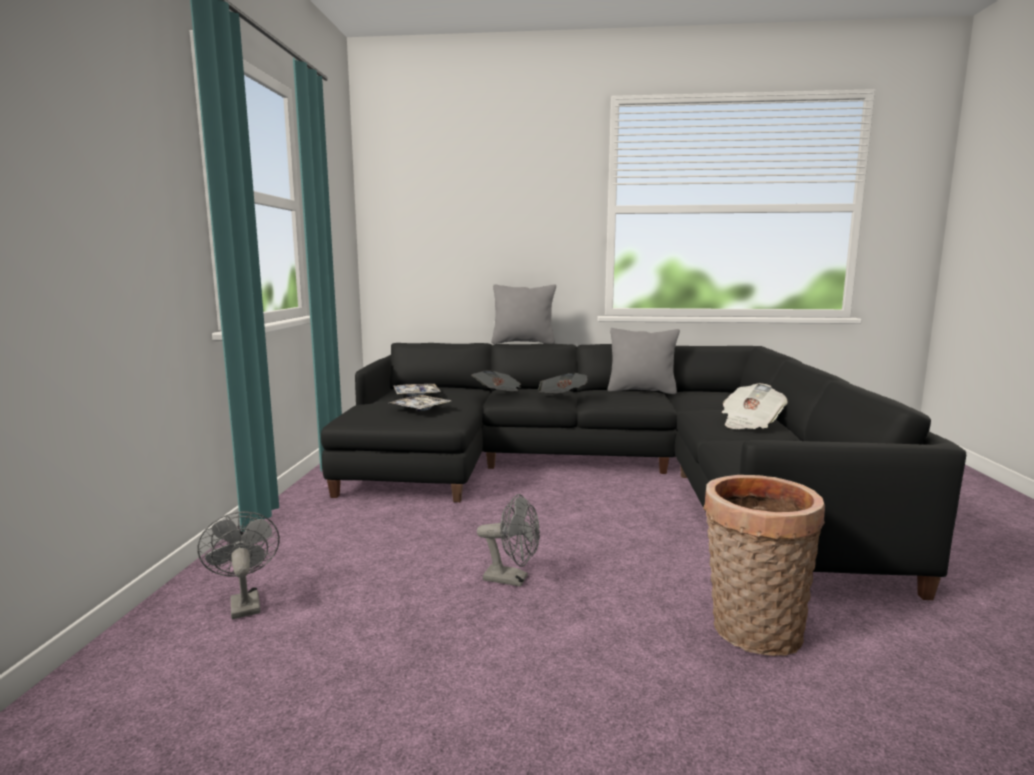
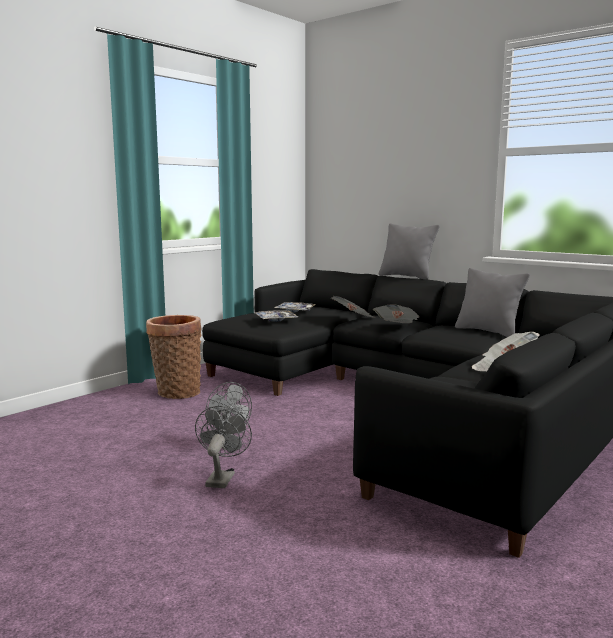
camera: 35 degrees right, 0 degrees up
(244, 602) = (85, 416): grey fan -> grey fan (221, 478)
(751, 633) = (316, 520): basket -> basket (176, 392)

